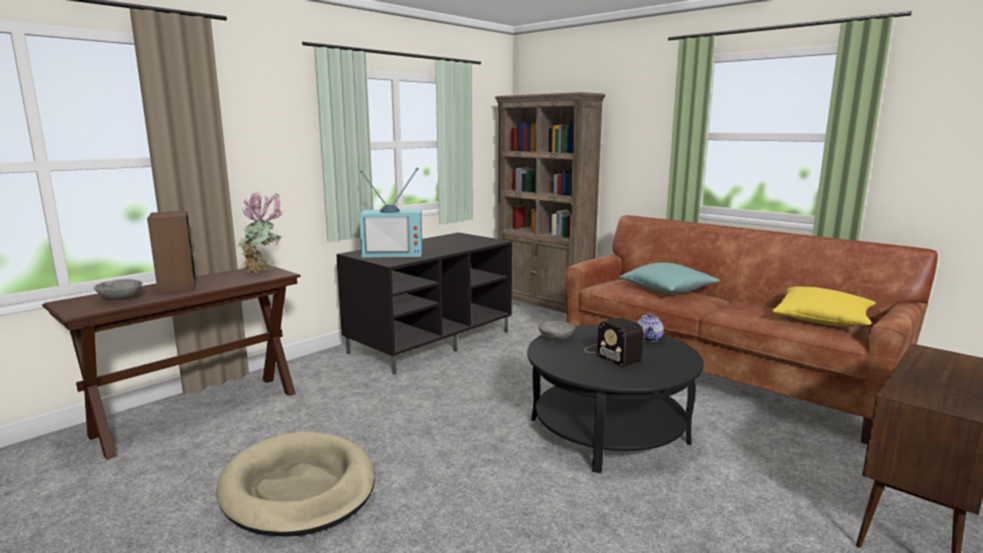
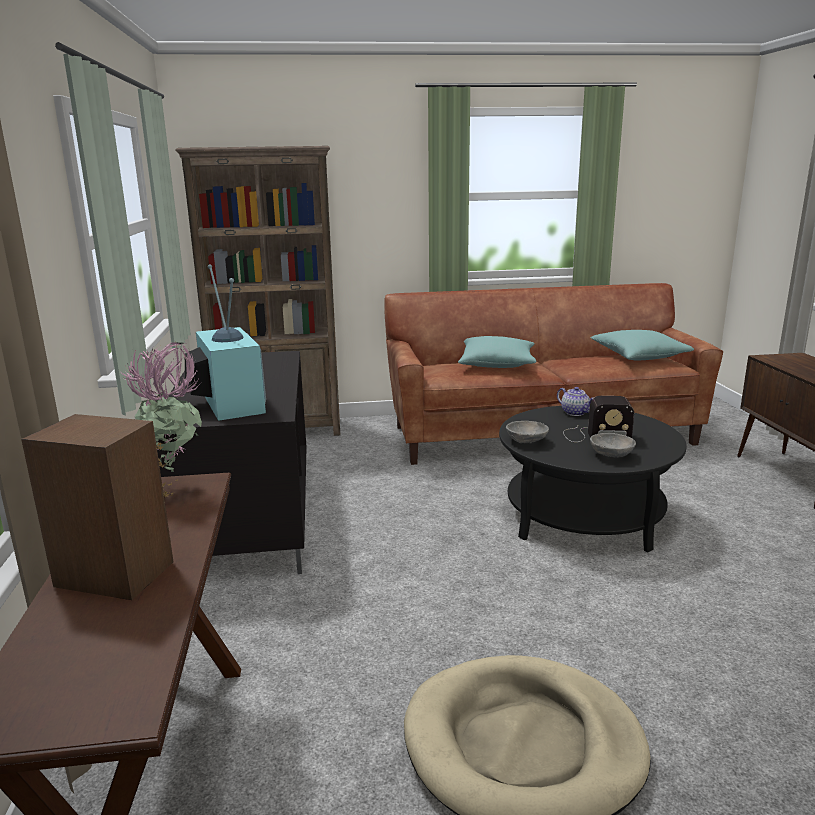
camera: 50 degrees left, 5 degrees up
(120, 298) = (96, 646): grey bowl -> grey bowl (611, 455)
(394, 253) = (227, 403): television -> television turned 60 degrees counterclockwise
(822, 320) = (639, 357): yellow pillow -> turquoise pillow

